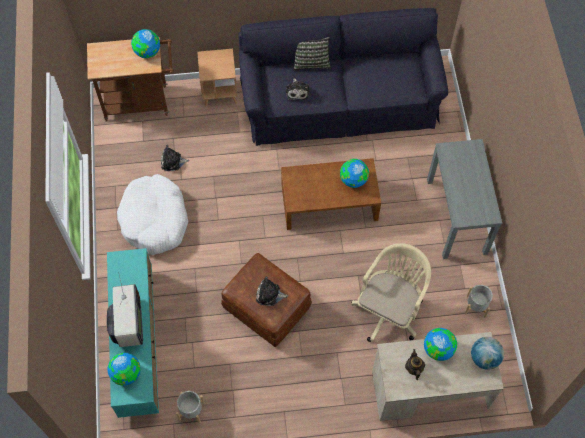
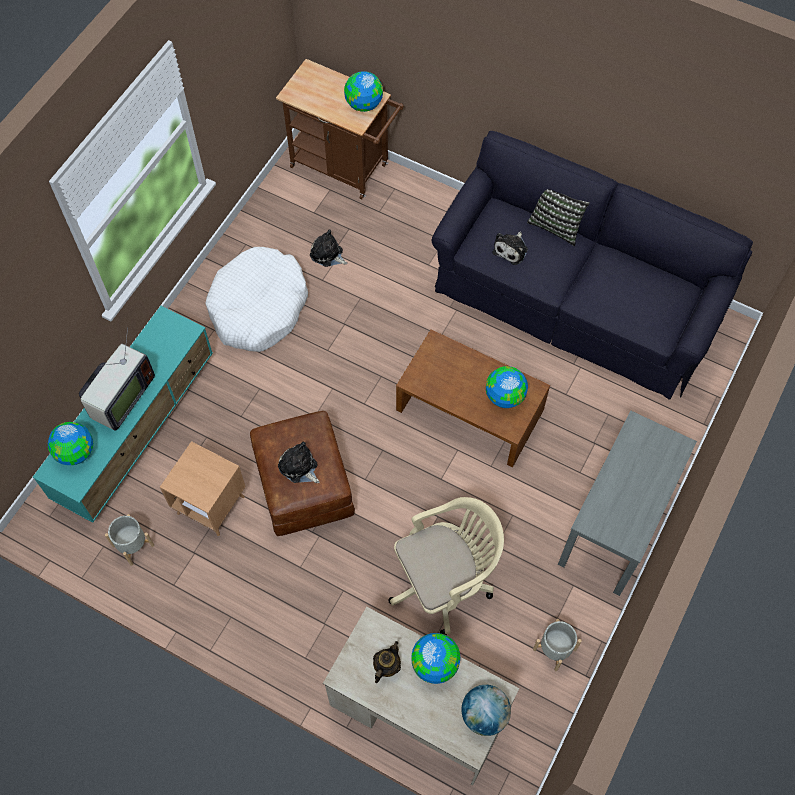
camera: 35 degrees right, 0 degrees up
(219, 92) = (441, 206): brown side table -> brown side table (211, 505)

